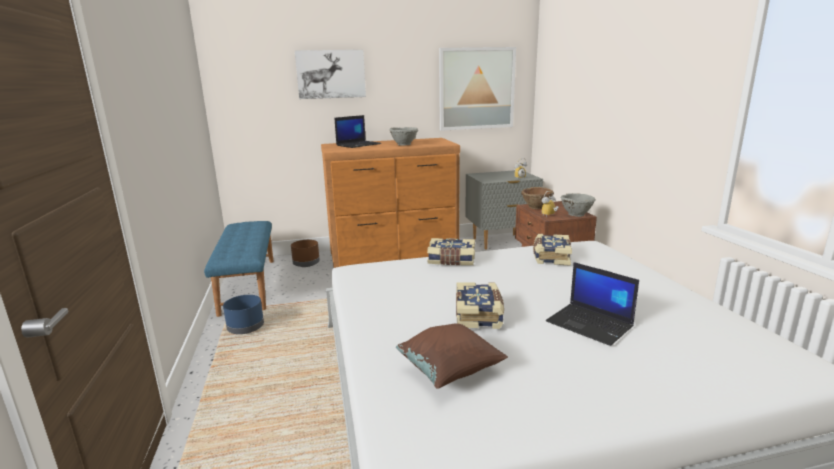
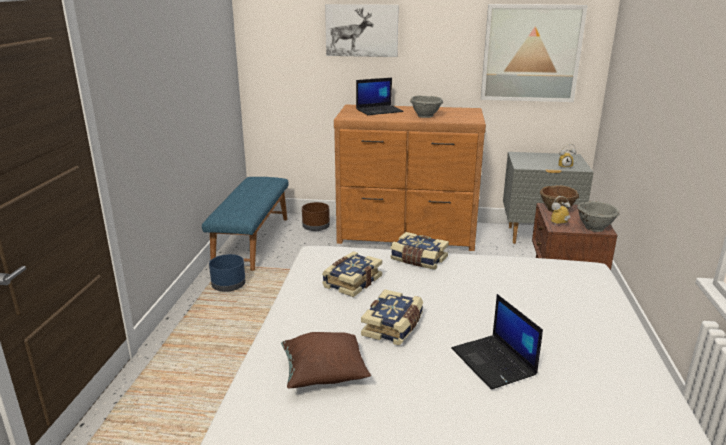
camera: 20 degrees right, 5 degrees up
(550, 257) = (528, 276): book -> book (351, 282)

